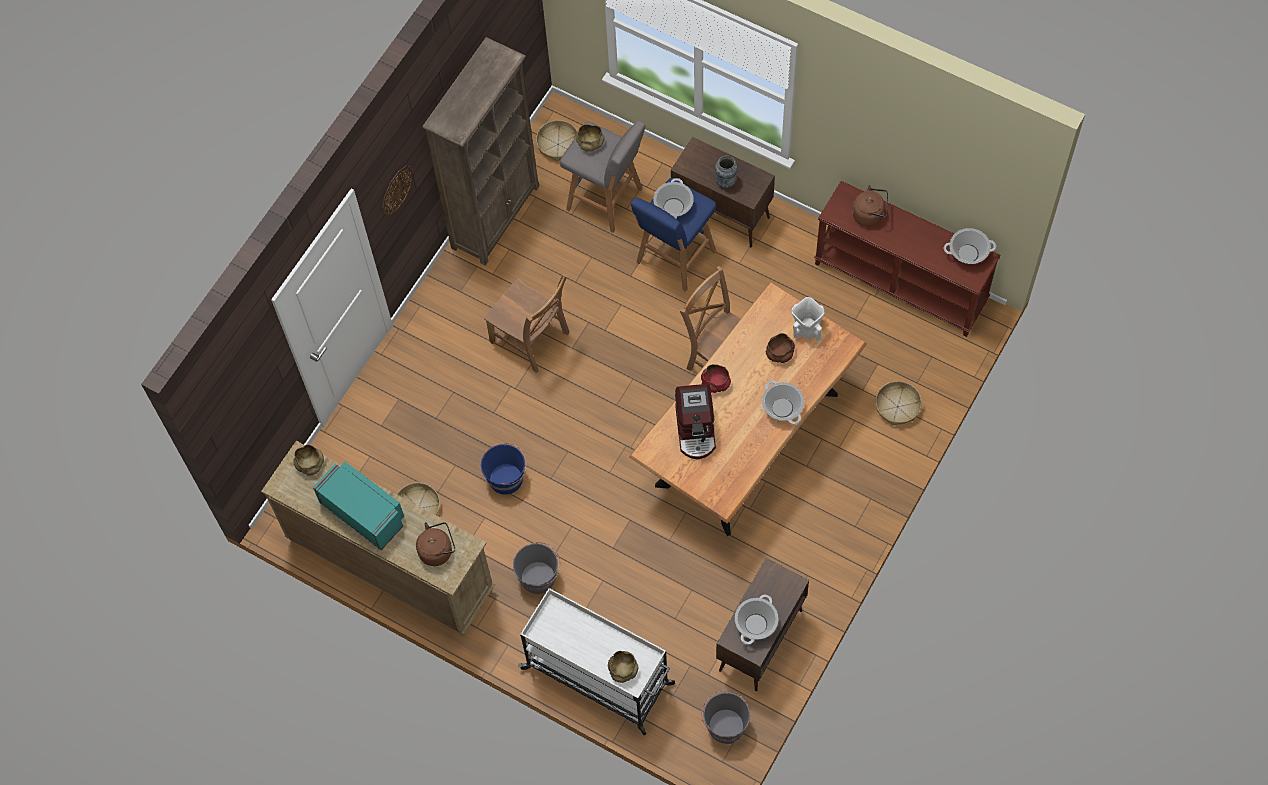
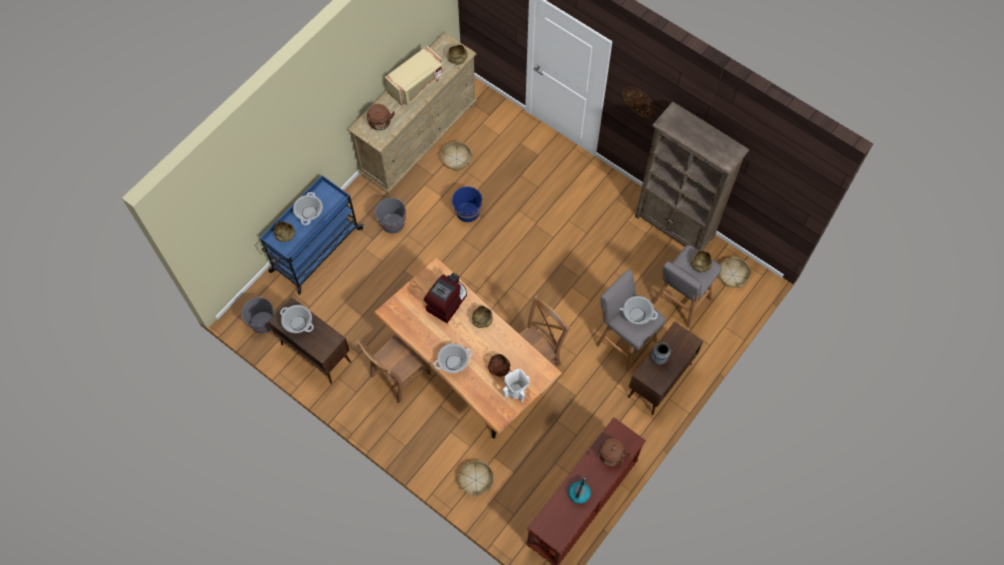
camera: 95 degrees right, 0 degrees up
(364, 512) = (416, 85): turquoise microwave -> beige microwave
(532, 339) = (571, 239): brown chair -> brown chair (398, 376)
(599, 677) = (315, 251): white cart -> blue cart
(674, 259) = (624, 341): blue stool -> grey stool
(696, 430) = (447, 302): coffee machine -> coffee machine turned 120 degrees clockwise
(716, 383) = (482, 320): red bowl -> beige bowl
(923, 243) = (579, 493): none -> kettle
(968, 253) = (565, 527): cooking pot -> cooking pot (309, 213)

